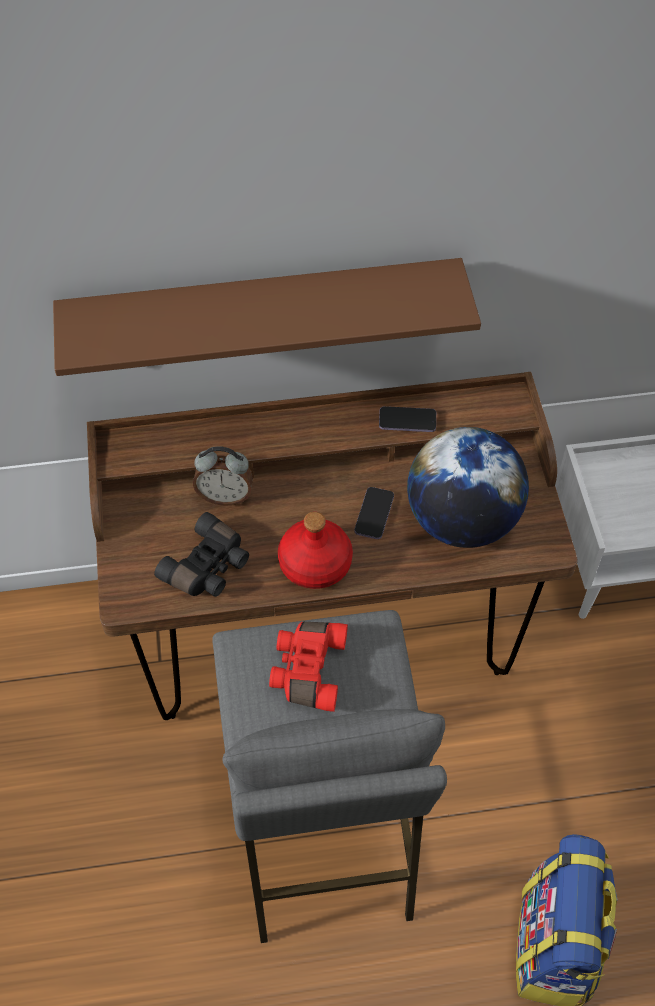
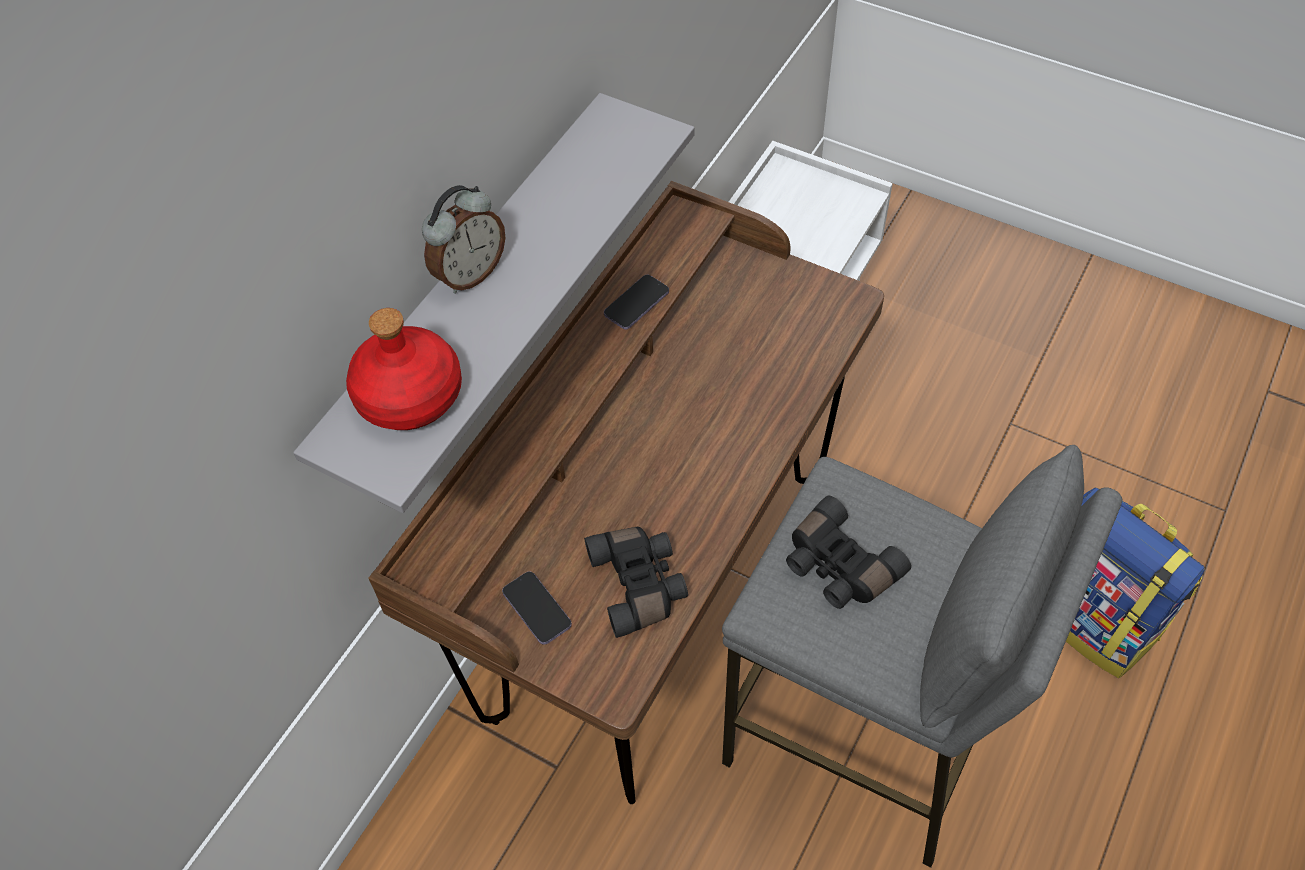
camera: 50 degrees left, 0 degrees up
(225, 496) = (565, 516): alarm clock -> alarm clock (470, 274)
(262, 313) = (471, 296): brown shelf -> grey shelf
(307, 669) = (837, 567): red binoculars -> black binoculars
(315, 562) = (714, 487): red bottle -> red bottle (409, 394)
(374, 514) = (700, 405): phone -> phone (537, 609)
(461, 520) = (767, 343): globe -> none

